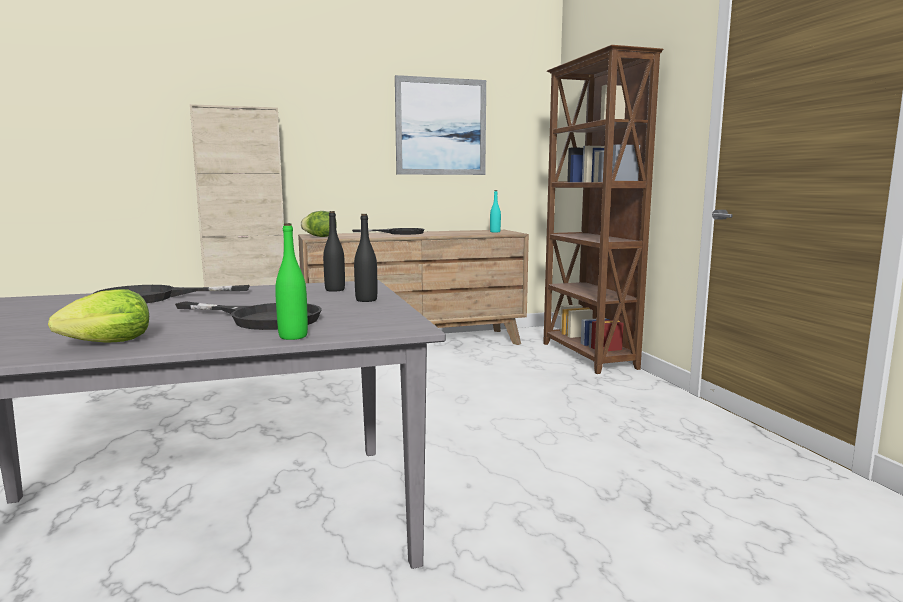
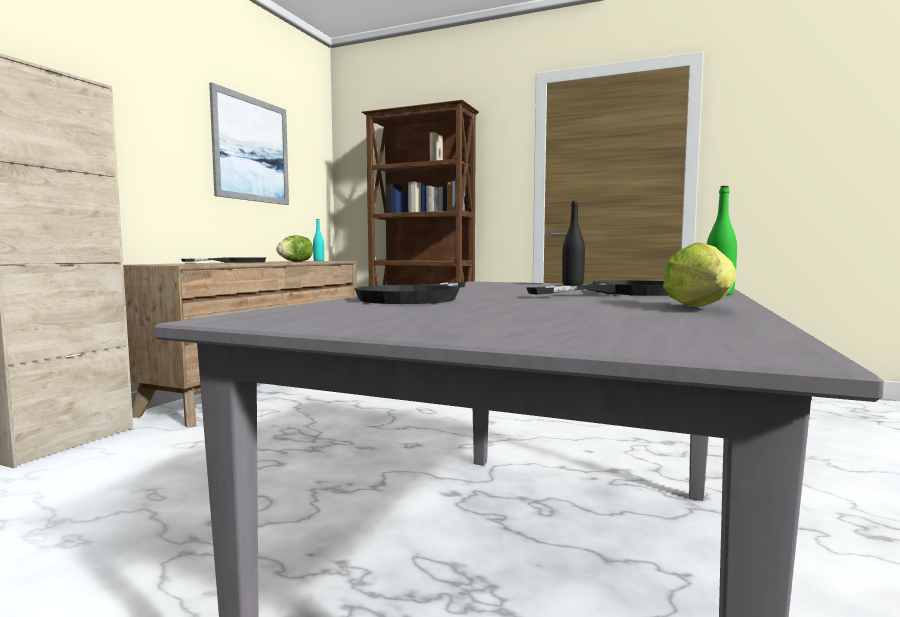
camera: 50 degrees left, 5 degrees down
(320, 237) = (176, 264): lettuce -> lettuce (295, 262)
(335, 290) = (502, 284): black bottle -> none

